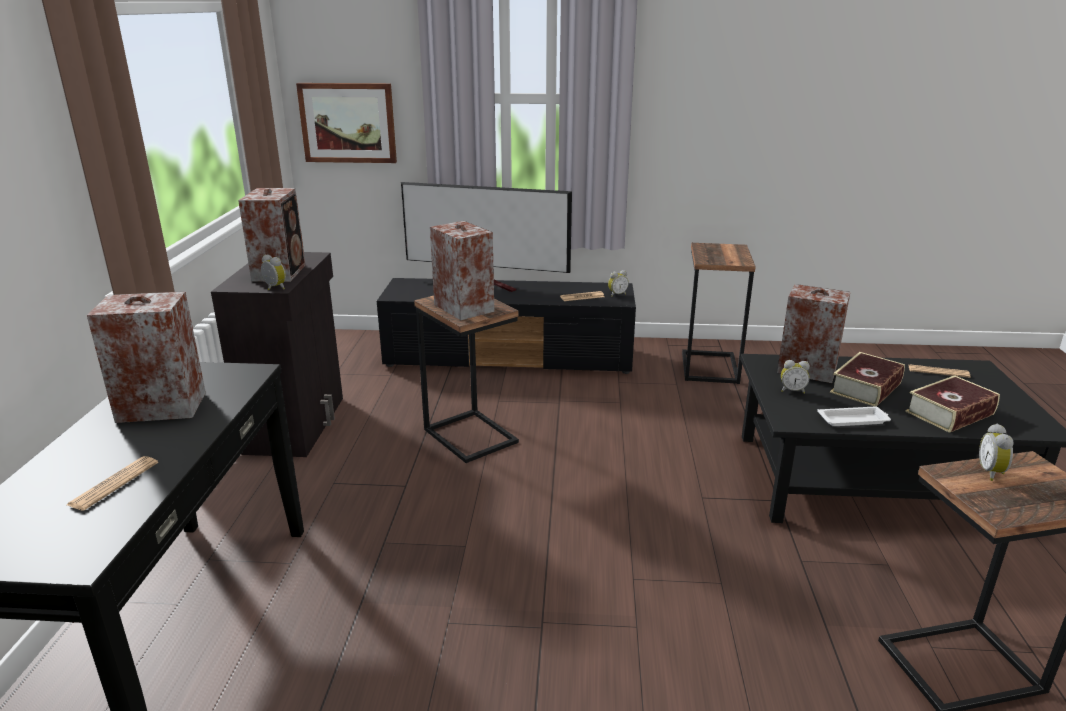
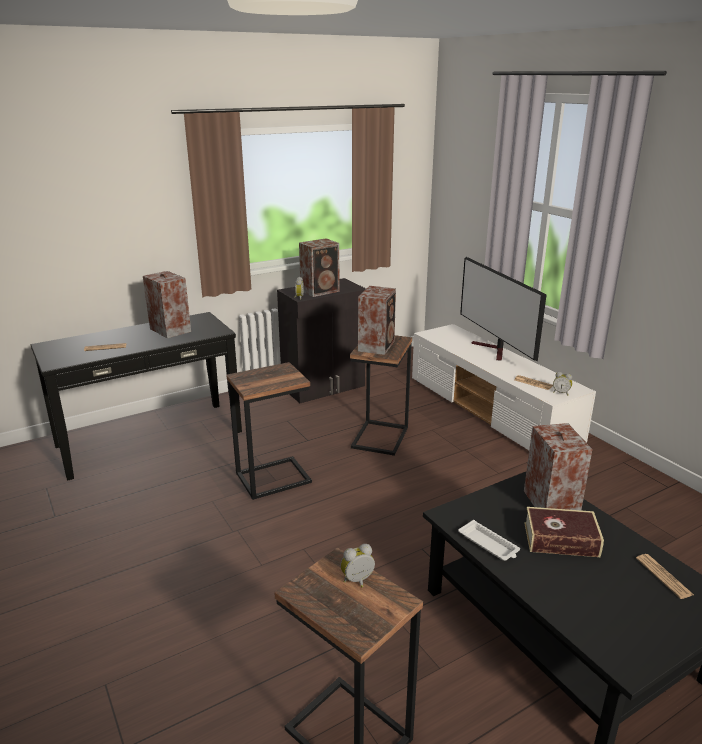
camera: 55 degrees right, 0 degrees up
(348, 123) = (458, 208): picture -> none
(510, 357) = (491, 411): black tv stand -> white tv stand
(708, 367) = (617, 493): side table -> side table (272, 477)
(792, 390) = (501, 505): alarm clock -> none
(950, 413) = (576, 596): book -> none

